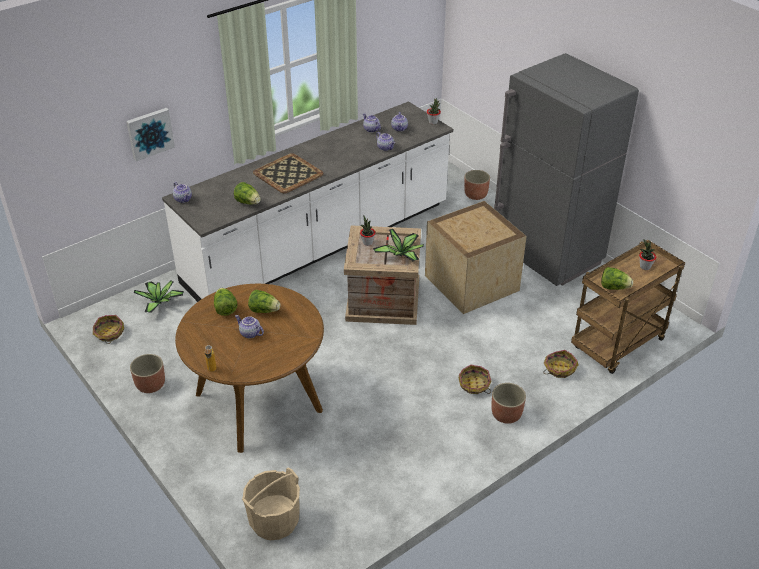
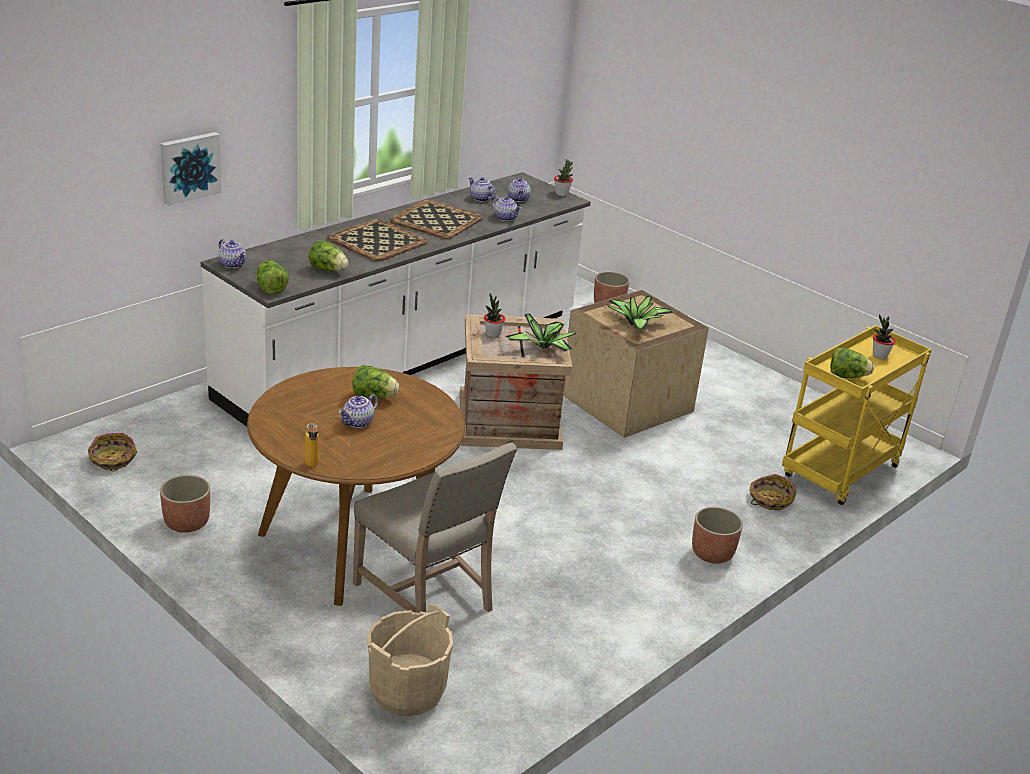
camera: 10 degrees left, 10 degrees down
(159, 302) = (184, 422): potted plant -> potted plant (636, 324)
(225, 309) = (315, 394): lettuce -> lettuce (270, 288)
(249, 333) = (358, 423): teapot -> teapot turned 75 degrees counterclockwise
(300, 447) = (428, 597): none -> beige chair
(335, 152) = (436, 220): none -> tray
(474, 385) = (659, 519): basket -> none
(547, 257) = (721, 374): grey fridge -> none
(618, 345) = (840, 473): brown cart -> yellow cart

